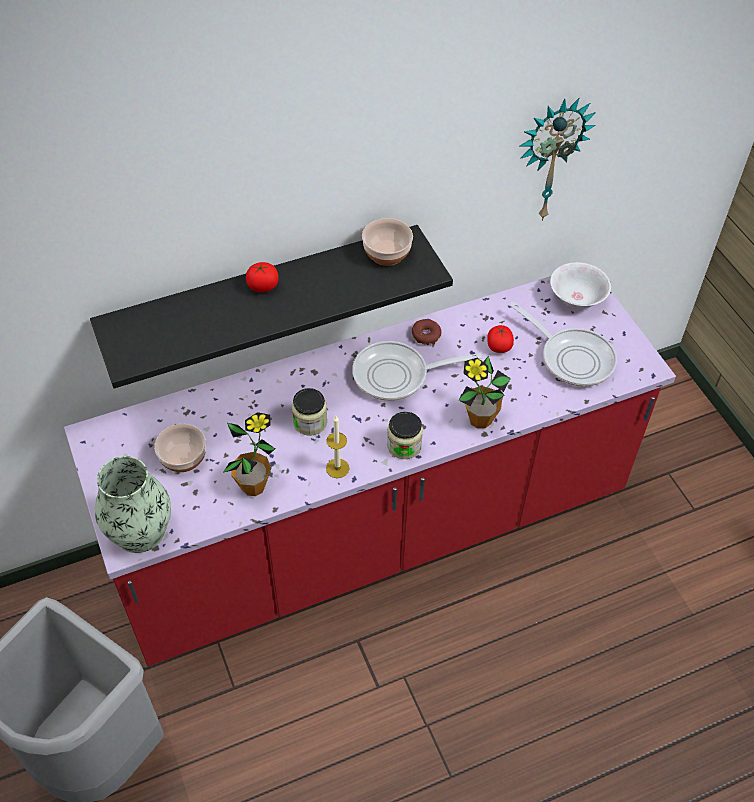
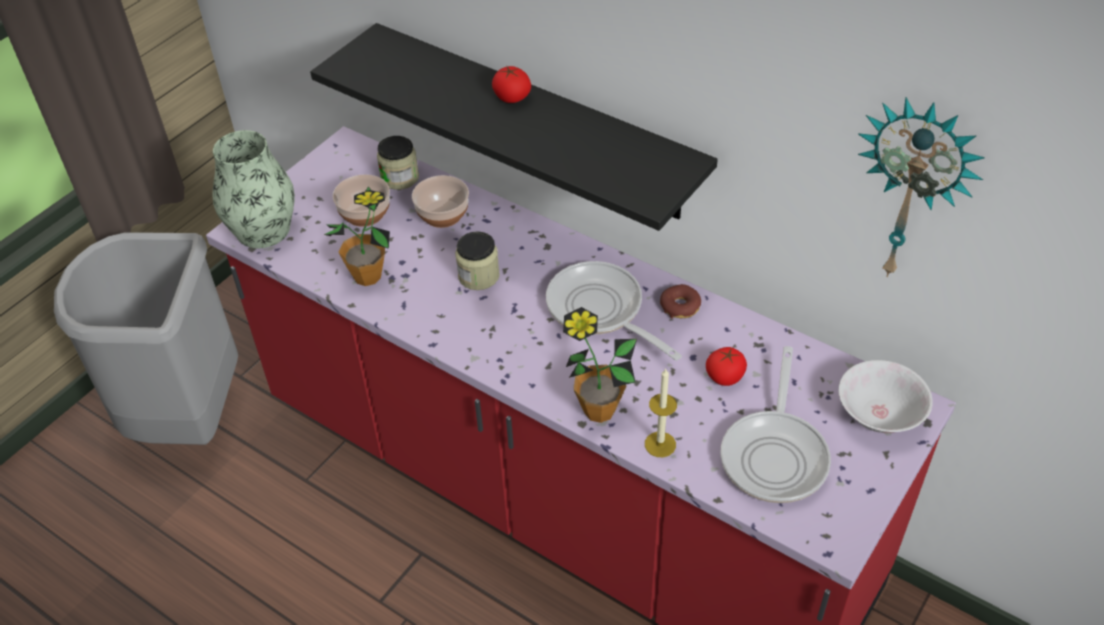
camera: 60 degrees right, 5 degrees down
(337, 468) = (436, 325): candle -> candle (660, 444)
(387, 253) = (647, 156): bowl -> bowl (443, 214)
(404, 445) = (508, 362): jar -> jar (400, 178)

